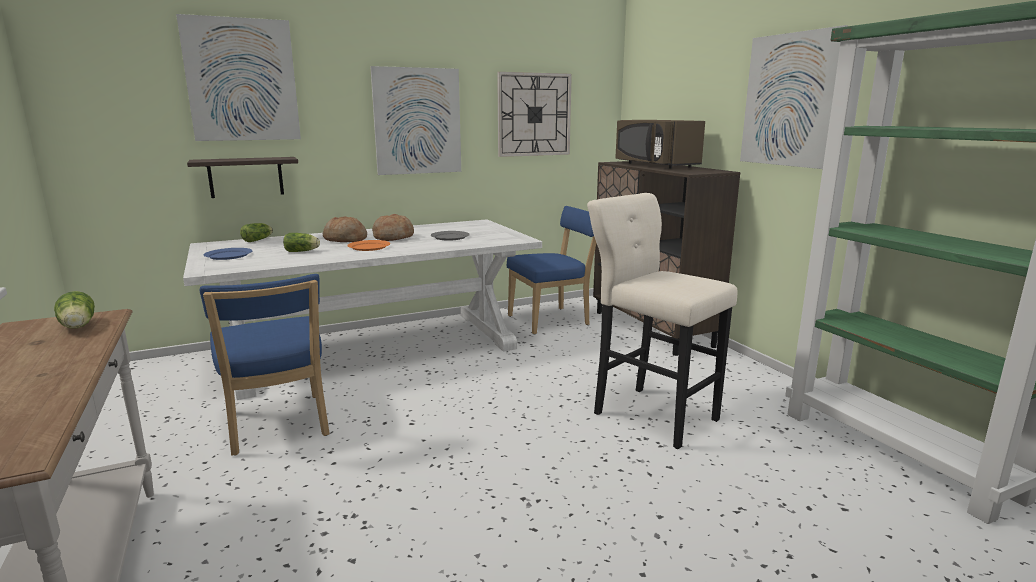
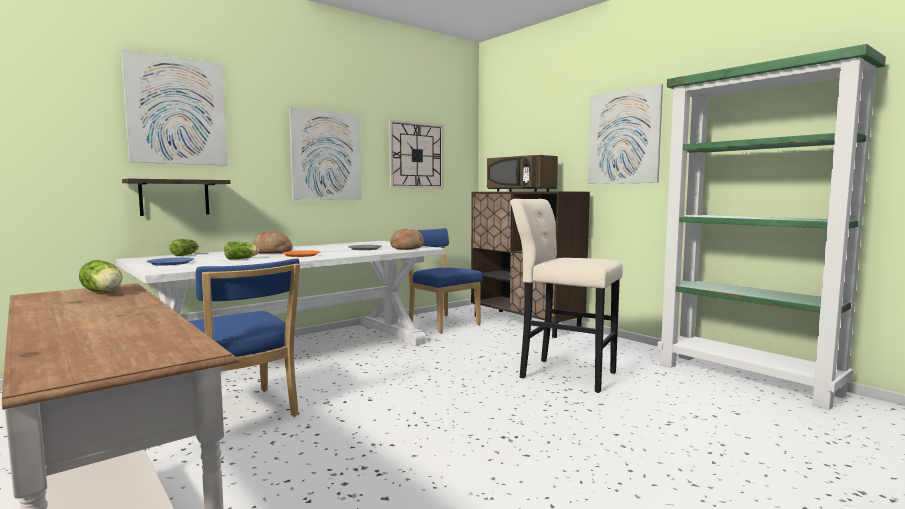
camera: 15 degrees left, 10 degrees down
(393, 237) = (314, 250): bread -> bread (406, 248)
(552, 320) = (441, 323): blue chair -> blue chair turned 90 degrees counterclockwise

